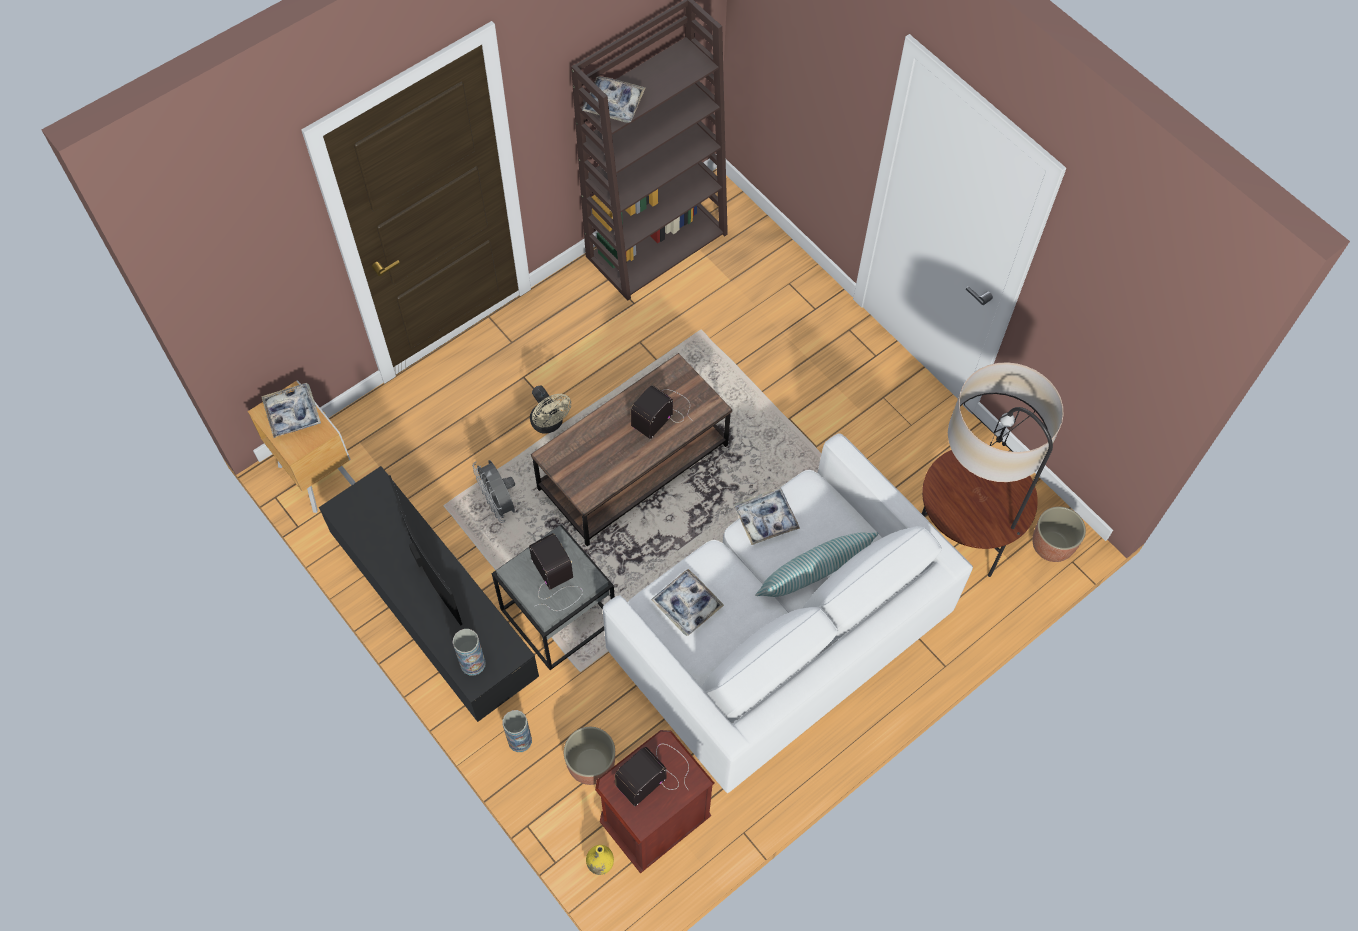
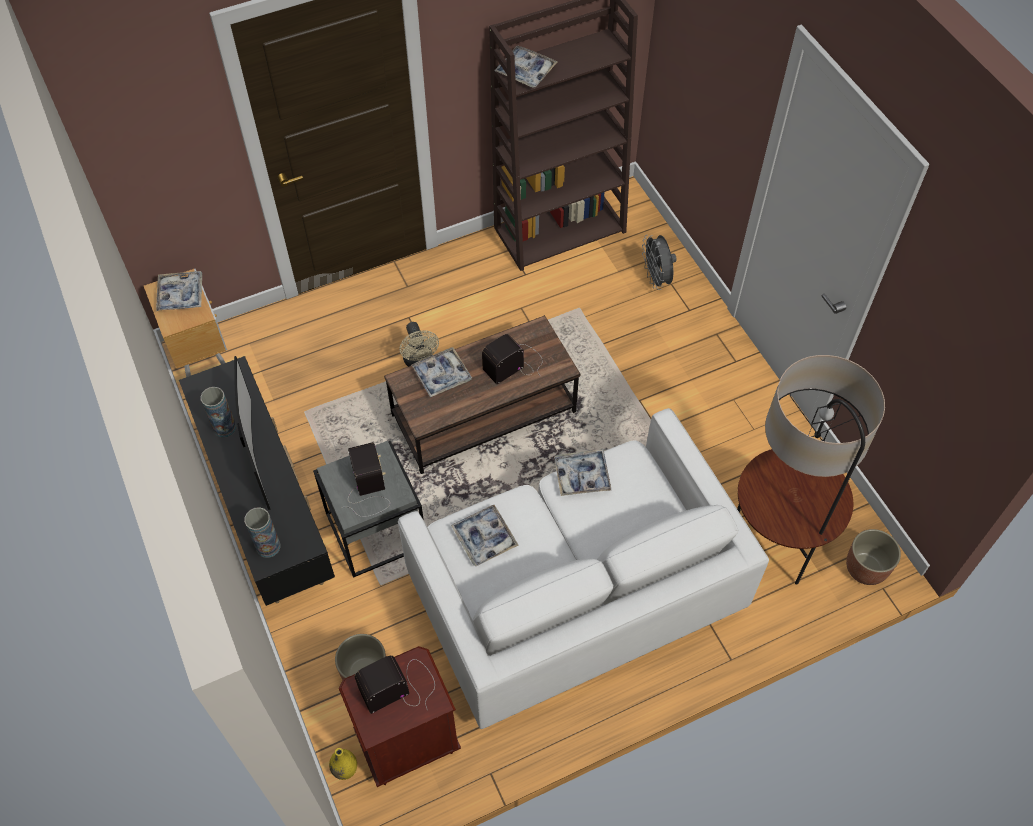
camera: 15 degrees right, 5 degrees down
(499, 503) = (354, 420): grey fan -> grey fan (656, 279)
(520, 740) = (306, 635): vase -> vase (224, 428)
(591, 441) = (442, 375): none -> tray
(813, 575) = (612, 537): pillow -> none

